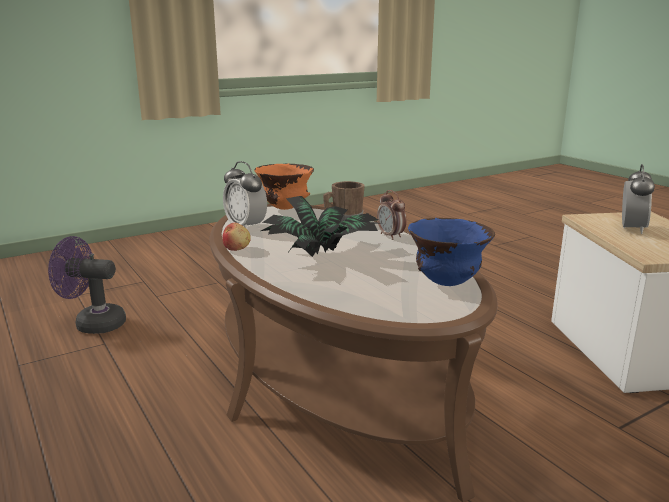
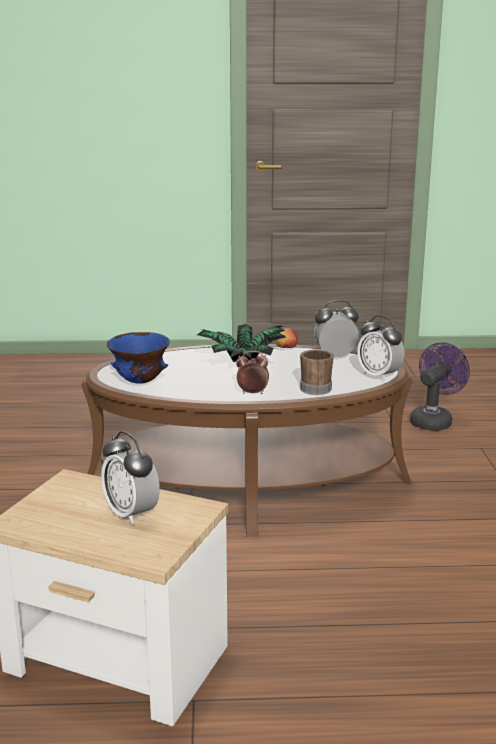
camera: 120 degrees right, 0 degrees up
(285, 208) = (379, 376): orange bowl -> alarm clock

